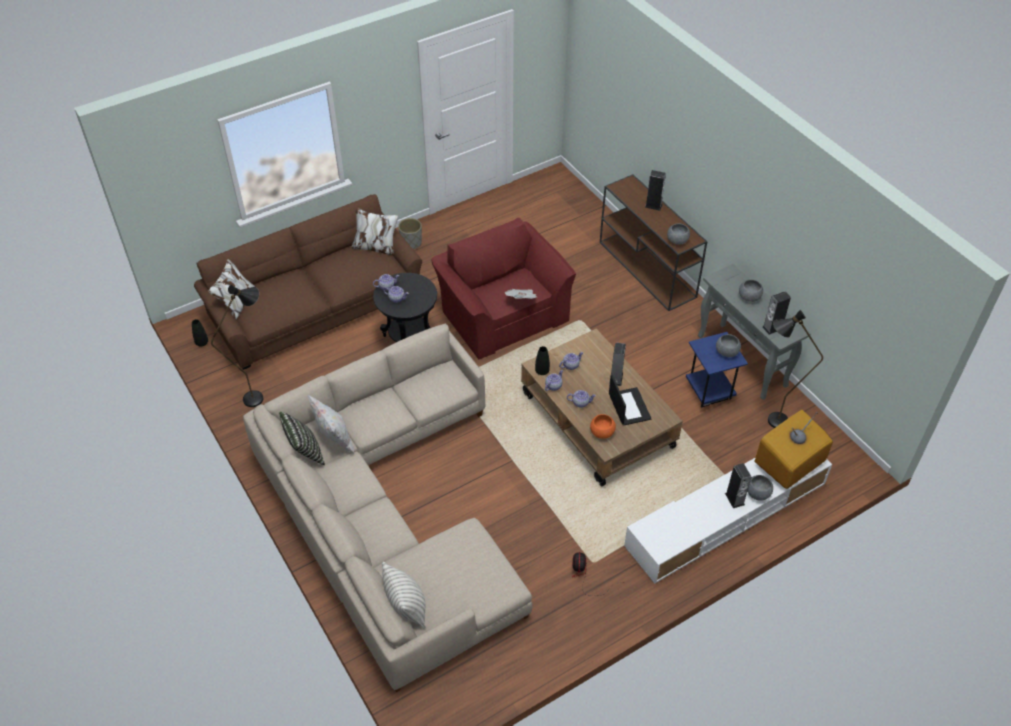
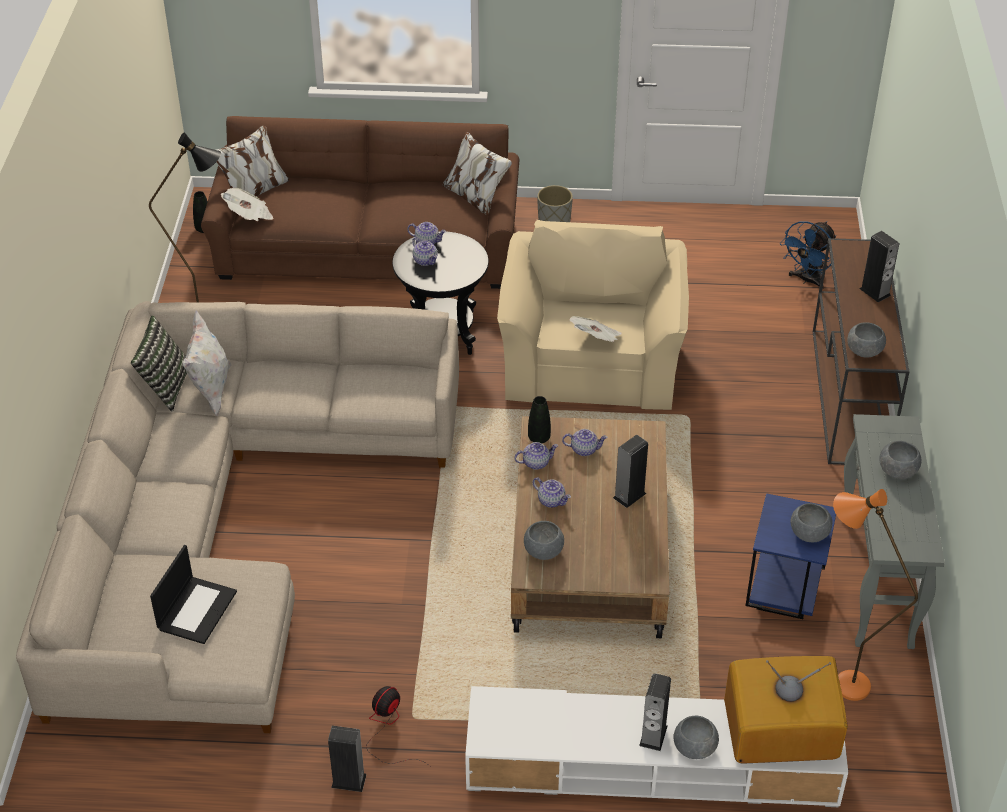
camera: 35 degrees right, 5 degrees down
(252, 320) = (249, 216): none -> newspaper
(406, 607) = (105, 617): pillow -> none
(502, 312) = (591, 358): red armchair -> beige armchair
(572, 214) = (807, 280): none -> blue fan
(602, 432) = (543, 550): orange bowl -> grey bowl
(628, 406) = (612, 538): laptop -> laptop (197, 609)
(770, 421) = (839, 680): black floor lamp -> orange floor lamp
(772, 328) = (891, 527): speaker -> speaker (349, 781)

